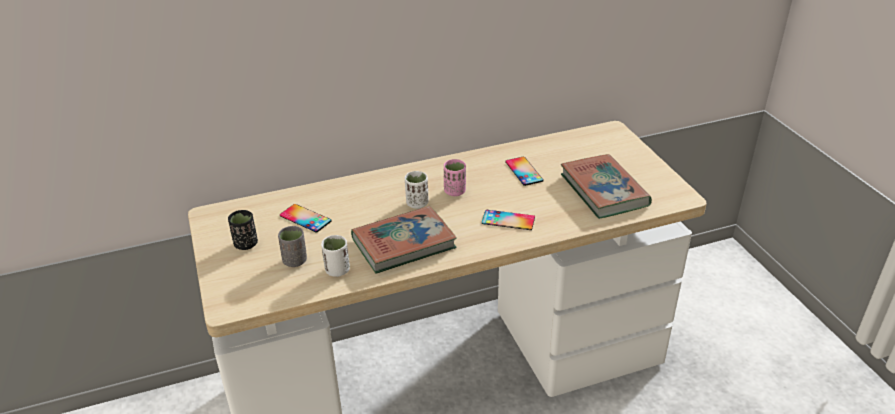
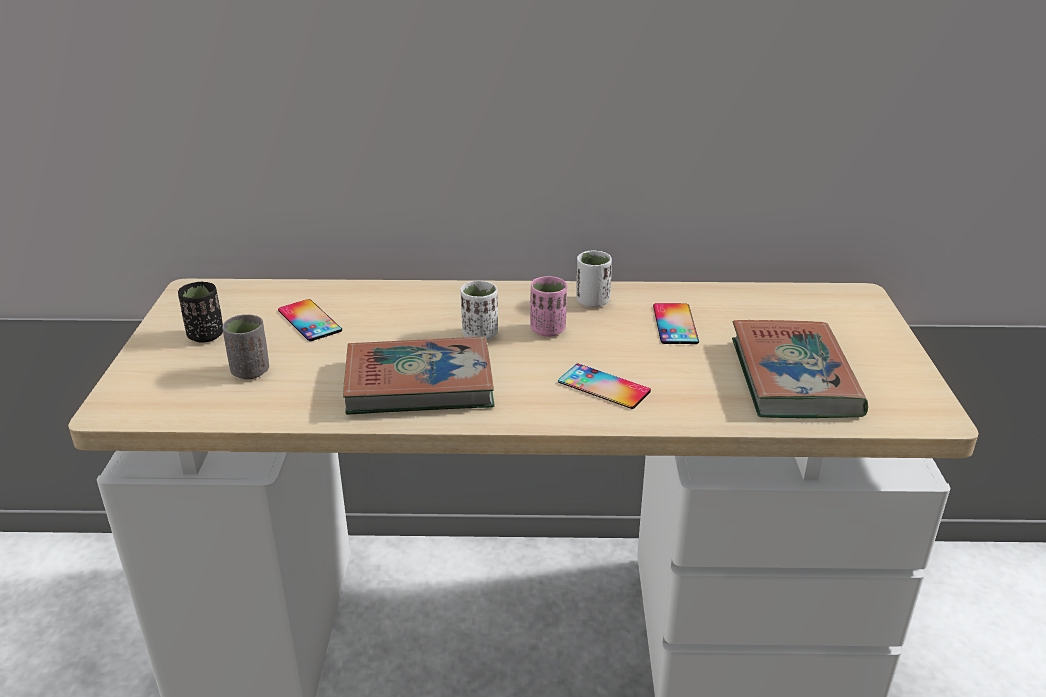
camera: 20 degrees right, 5 degrees down
(337, 270) = (297, 397): white cup -> white cup (592, 301)

